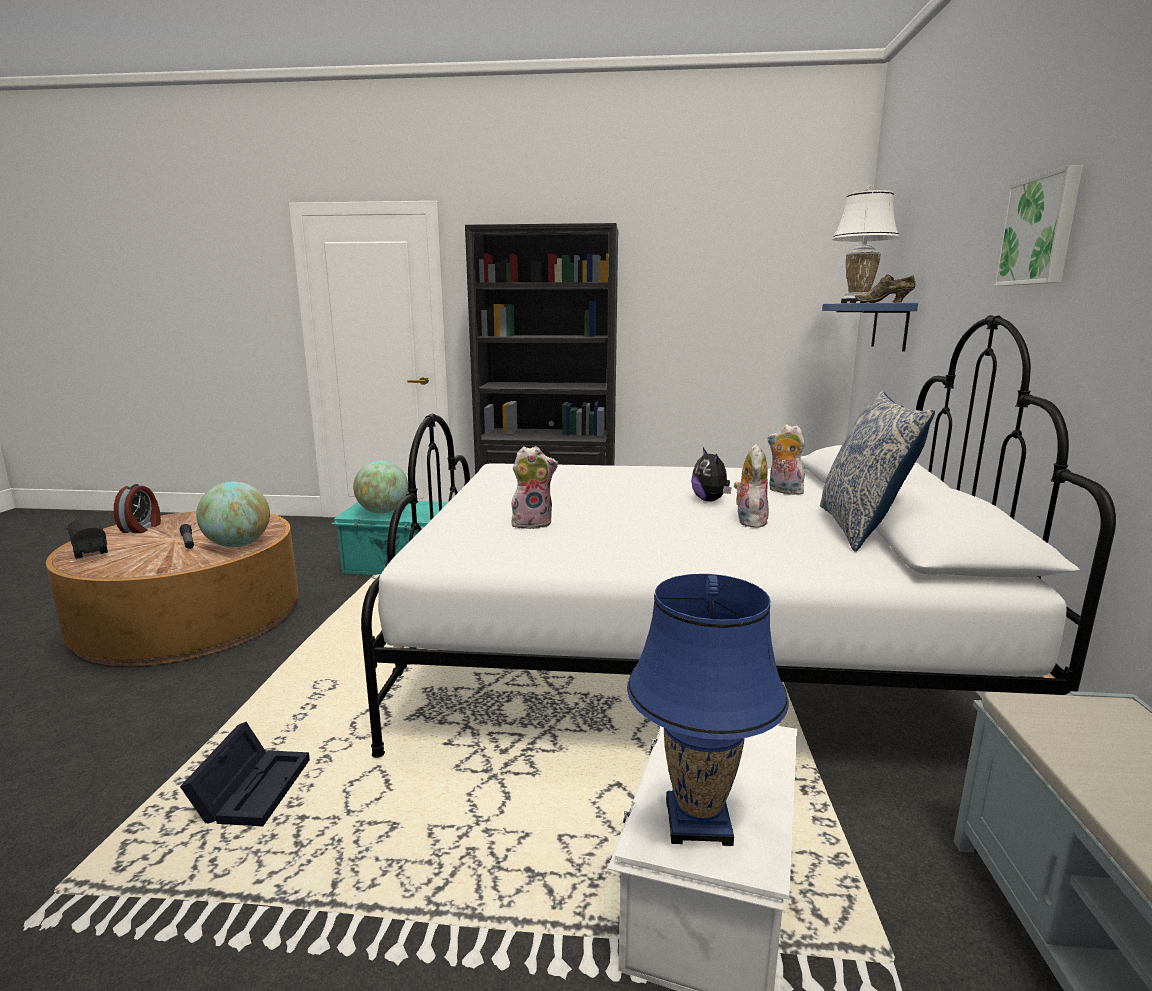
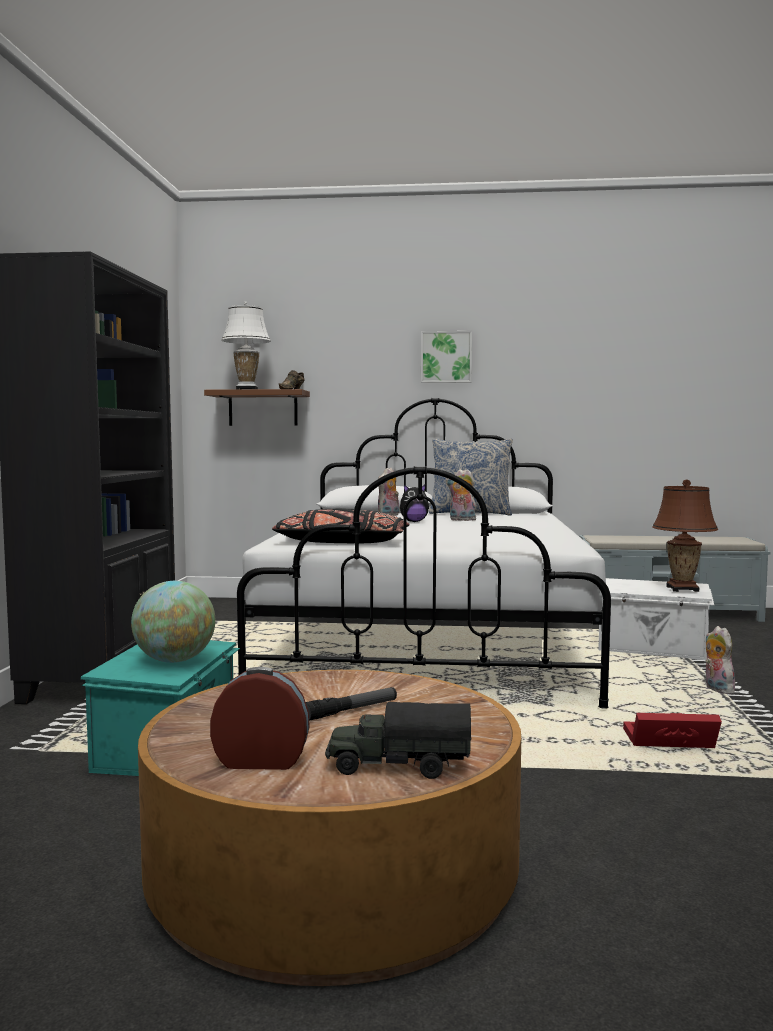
camera: 90 degrees left, 10 degrees down
(89, 550) = (398, 767): toy truck -> toy truck turned 45 degrees clockwise
(238, 545) = (371, 682): globe -> none
(253, 788) = (667, 742): black storage box -> red storage box
(507, 479) = (341, 542): none -> black pillow
(532, 523) = (482, 538): plush toy -> plush toy (716, 689)
(698, 822) = (682, 589): blue table lamp -> brown table lamp
(890, 326) = (263, 408): blue shelf -> brown shelf

